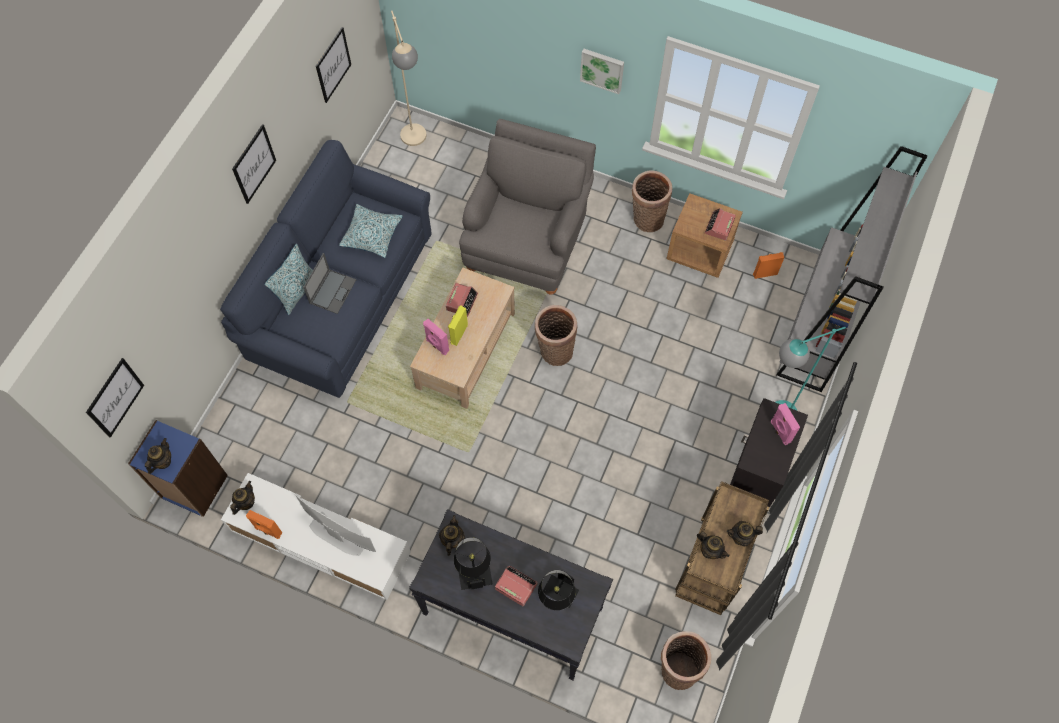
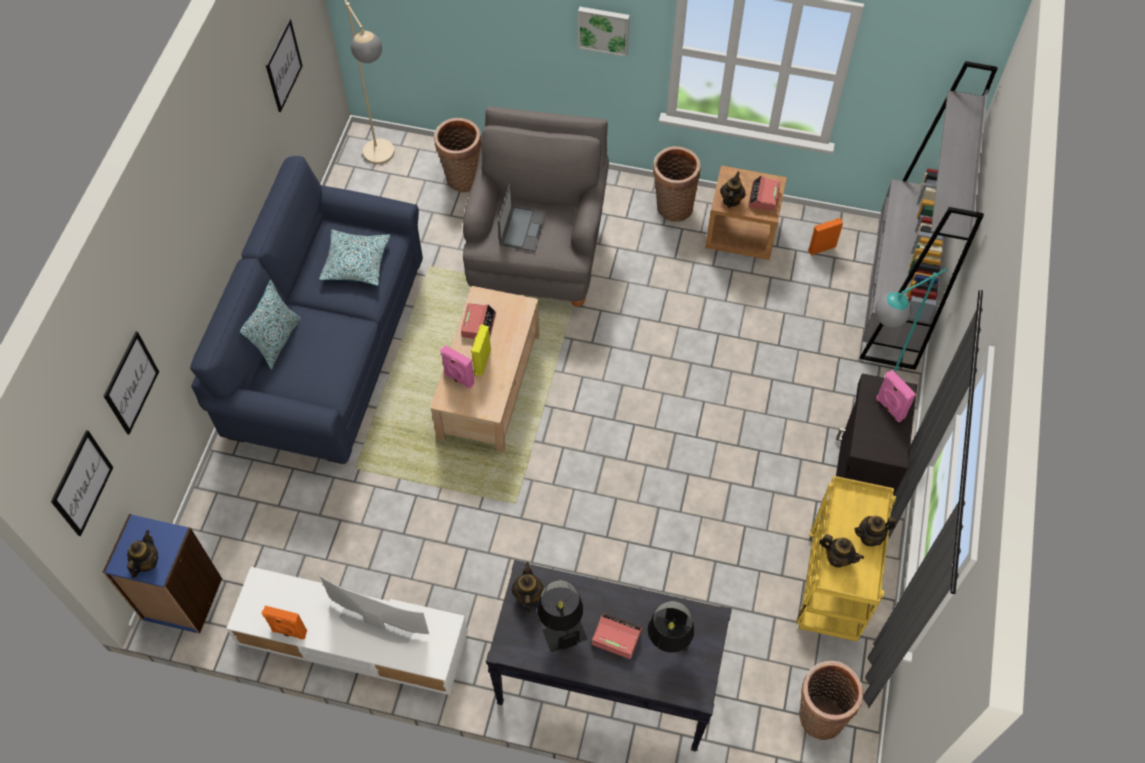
camera: 10 degrees left, 5 degrees down
(245, 502) = (254, 603): teapot -> teapot (731, 200)
(254, 164) = (210, 185): picture -> picture (131, 383)
(333, 291) = (320, 333): laptop -> laptop (523, 228)
(554, 350) = (595, 370): basket -> basket (462, 178)
(712, 566) = (834, 587): brown cart -> yellow cart

